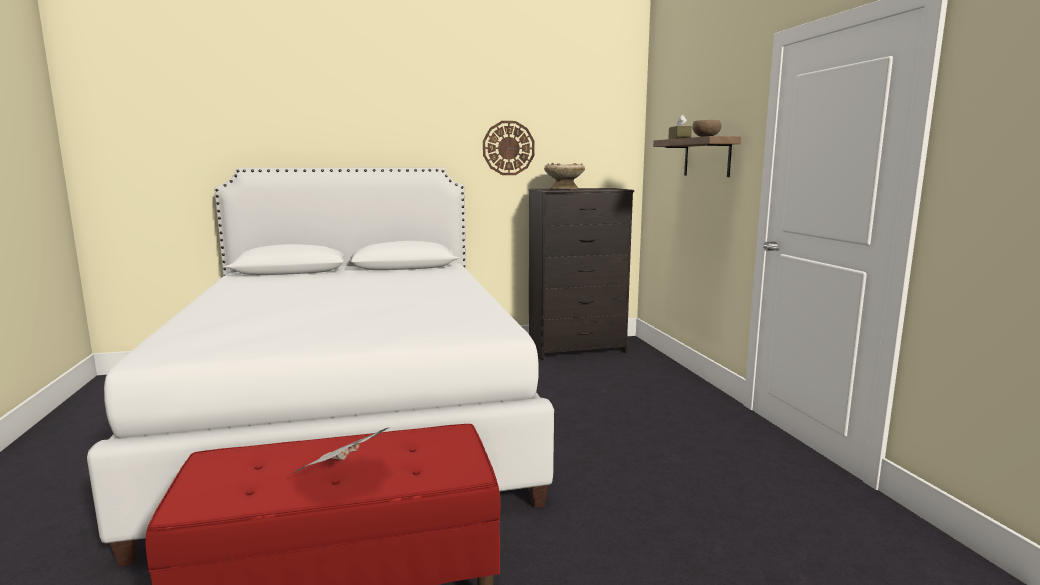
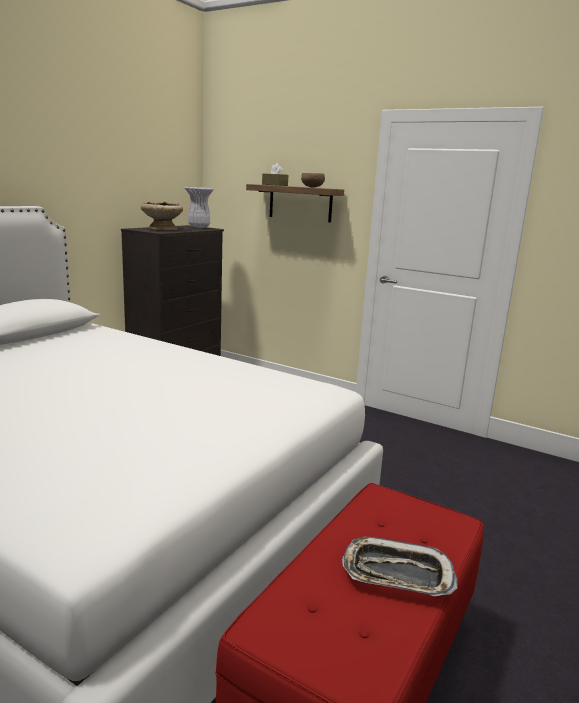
camera: 45 degrees left, 5 degrees up
(340, 475) = (396, 574): newspaper -> tray
(508, 148) = (96, 183): wall clock -> none
(613, 188) = (198, 227): none -> white vase

